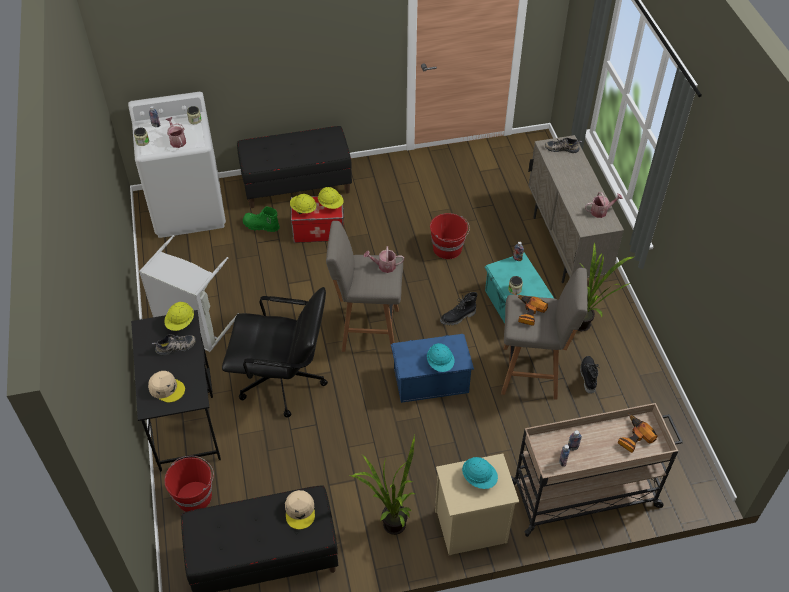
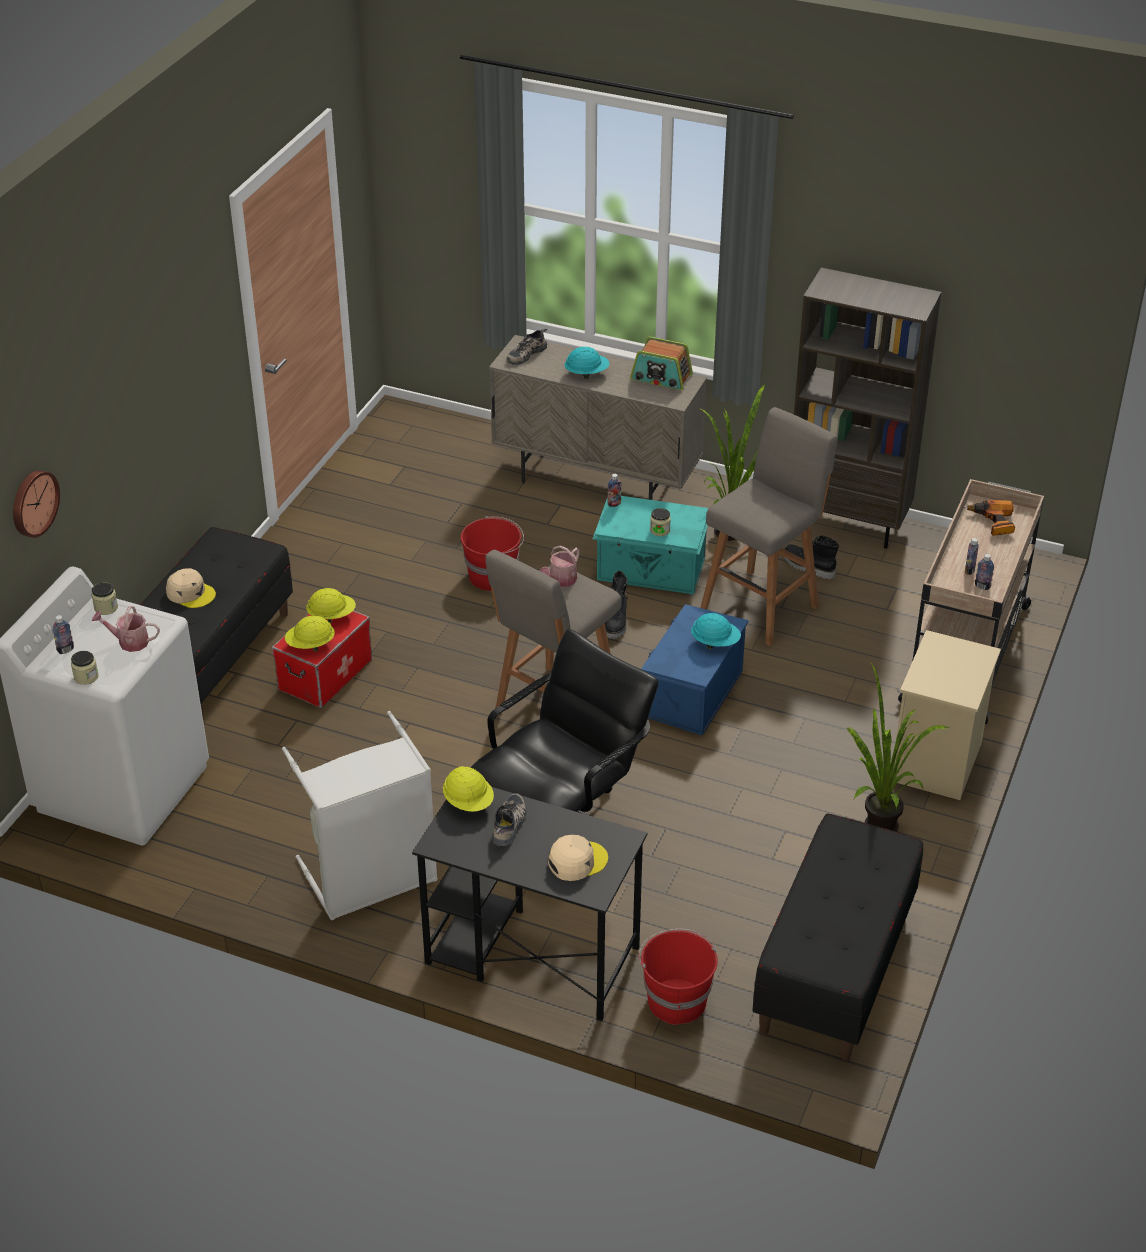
camera: 55 degrees left, 10 degrees down
(180, 48) = (33, 502): none -> wall clock
(261, 226) = (250, 727): green boot -> none
(300, 511) = (849, 849): beige cap -> beige cap (191, 593)
(479, 478) = (945, 663): turquoise hard hat -> turquoise hard hat (586, 374)
(526, 312) = (752, 507): power drill -> none
(601, 211) = (661, 377): watering can -> radio
(647, 375) = (848, 524): none -> brown bookcase

